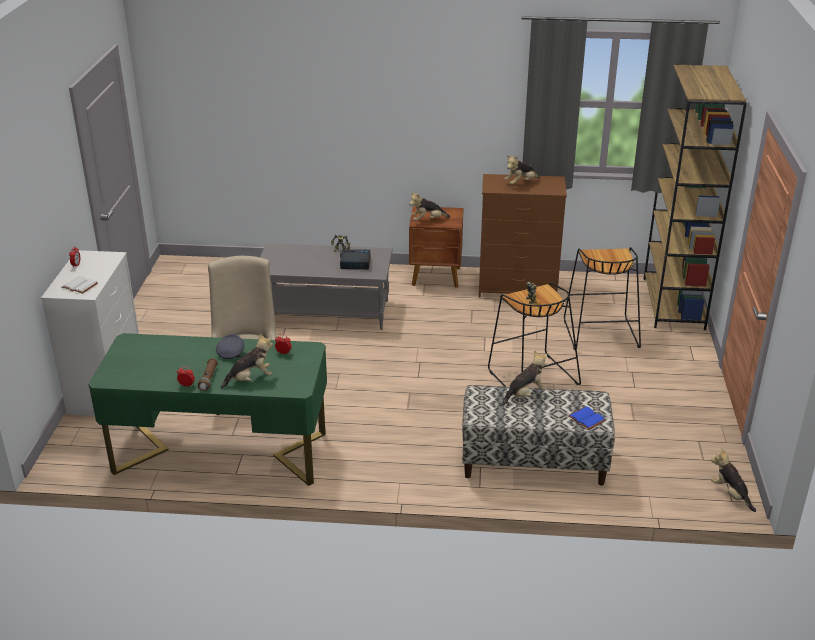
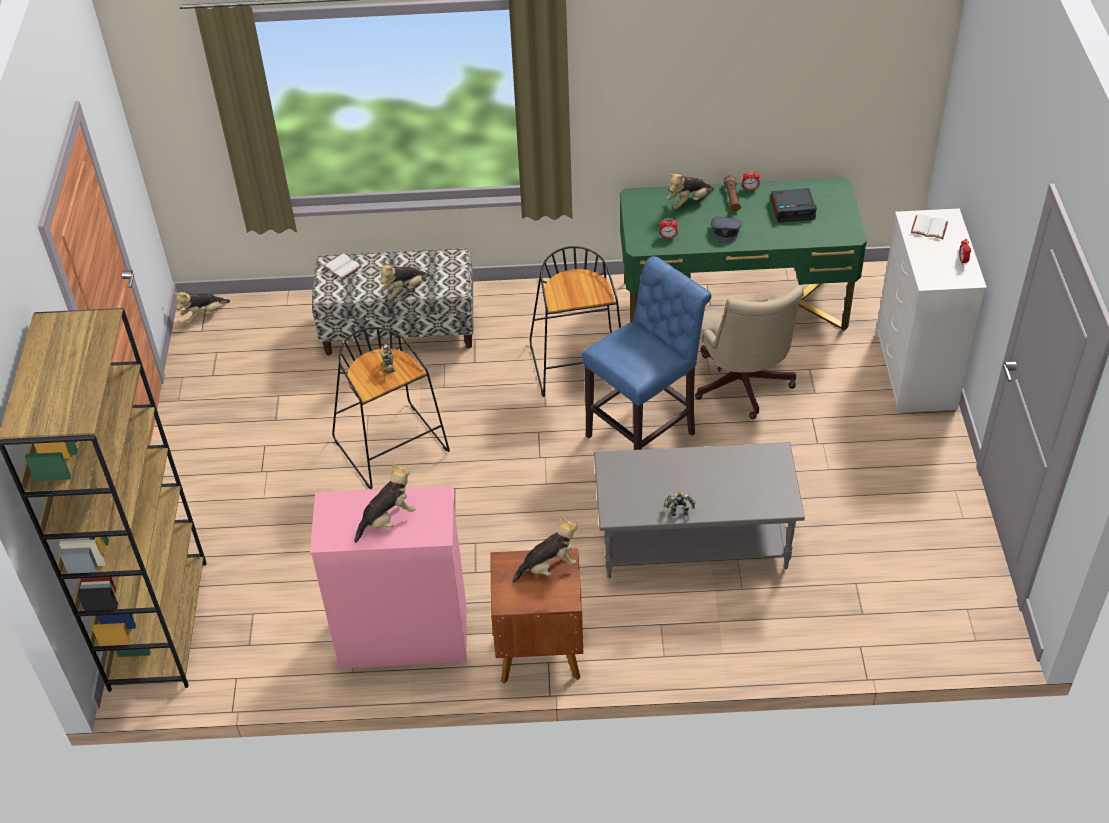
camera: 175 degrees right, 15 degrees up
(336, 369) = (645, 432): none -> blue stool
(355, 263) = (648, 481): alarm clock -> alarm clock (793, 209)
(518, 288) = (402, 636): brown dresser -> pink dresser
(585, 419) = (343, 267): blue book -> white book
(599, 333) = (289, 541): black stool -> black stool (579, 366)
(730, 494) = (203, 315): plush toy -> plush toy turned 90 degrees clockwise

